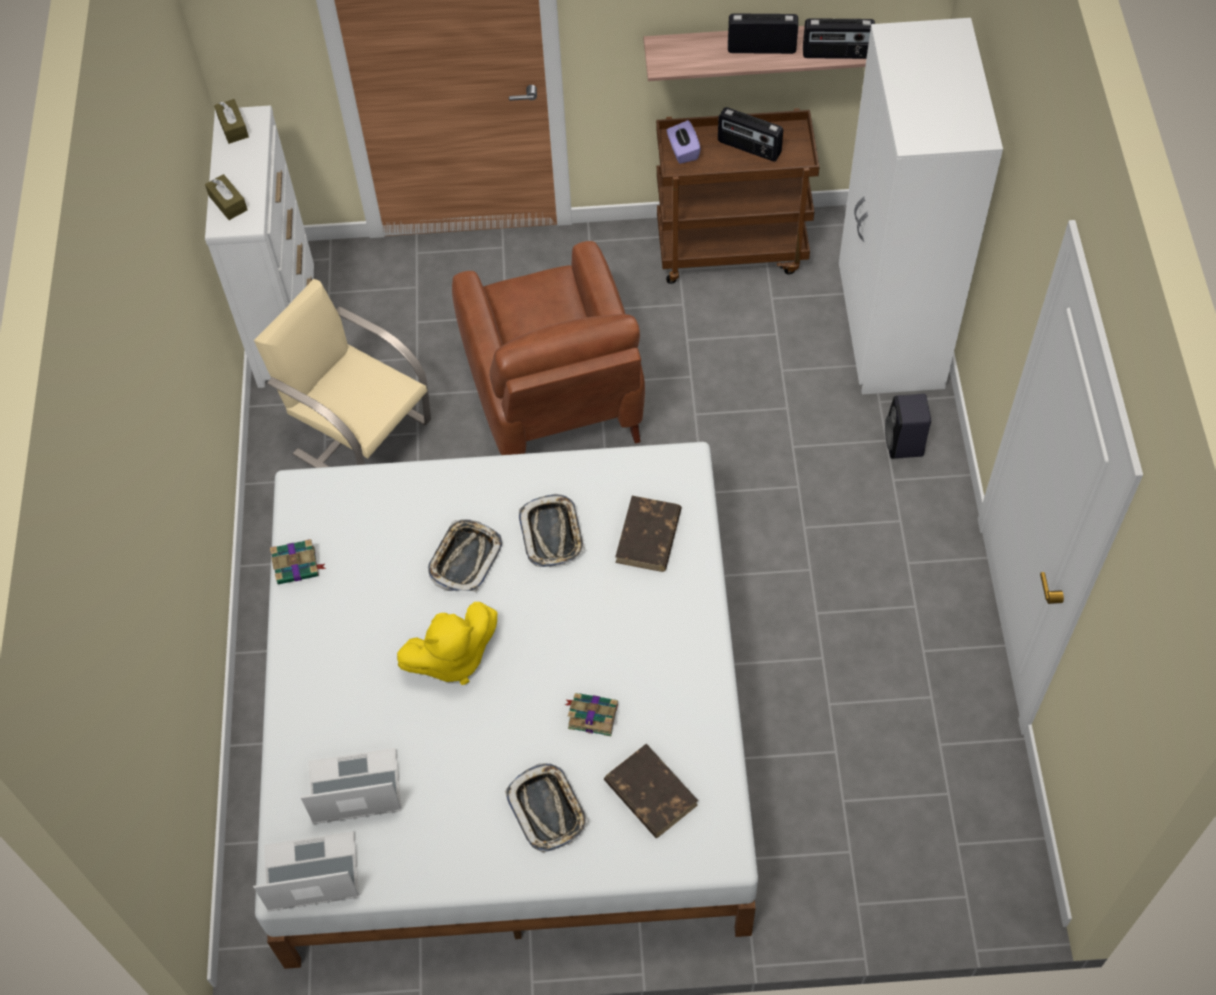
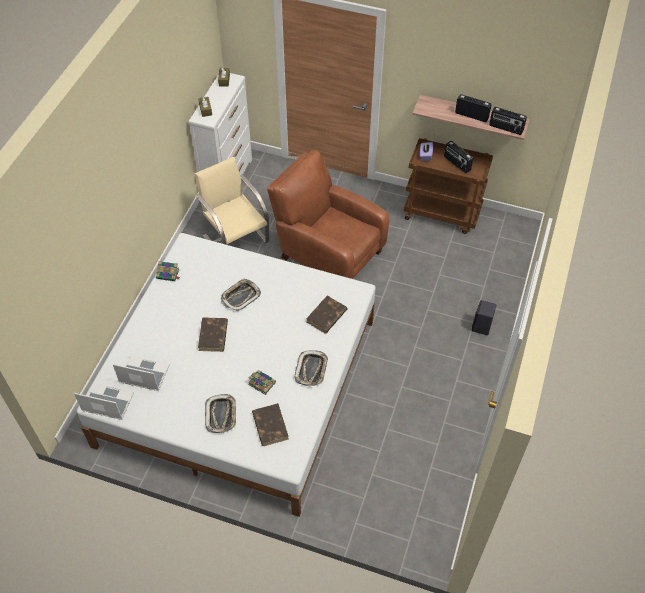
camera: 20 degrees right, 5 degrees down
(452, 659) = (213, 336): yellow plush toy -> brown book
(552, 534) = (284, 300): tray -> tray (311, 370)
(555, 402) = (328, 253): brown armchair -> brown armchair turned 120 degrees clockwise
(889, 331) = (499, 274): white wardrobe -> none

